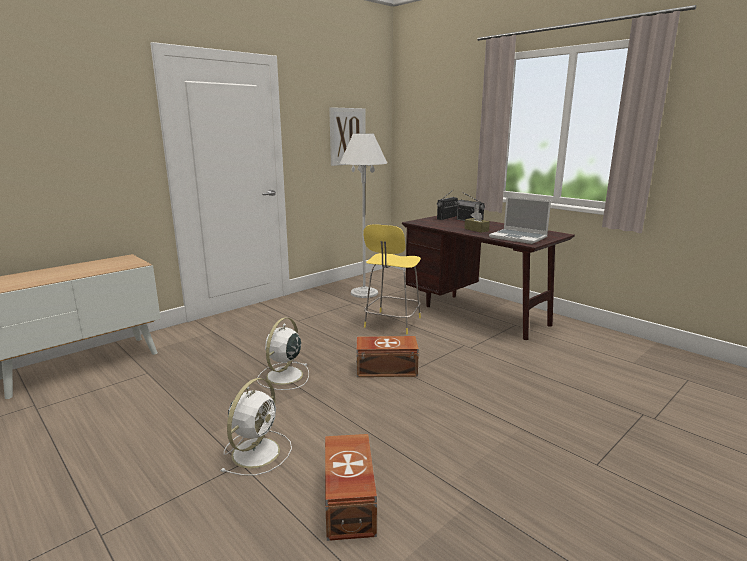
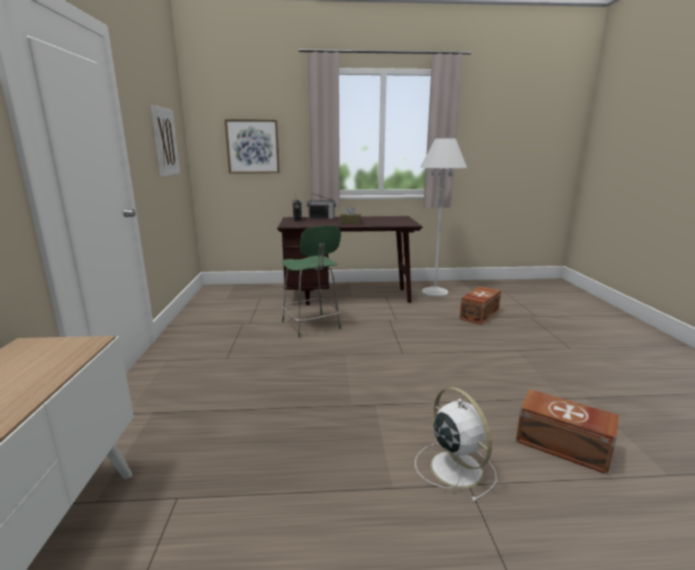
camera: 50 degrees left, 0 degrees up
(283, 376) = (331, 405): white fan -> none
(364, 293) = (232, 312): white floor lamp -> white floor lamp (434, 292)
(385, 369) = (384, 358): brown storage box -> brown storage box (478, 315)
(392, 323) = (311, 326): yellow stool -> green stool
(437, 140) = (253, 146): none -> picture
(519, 237) = (392, 222): laptop -> none

